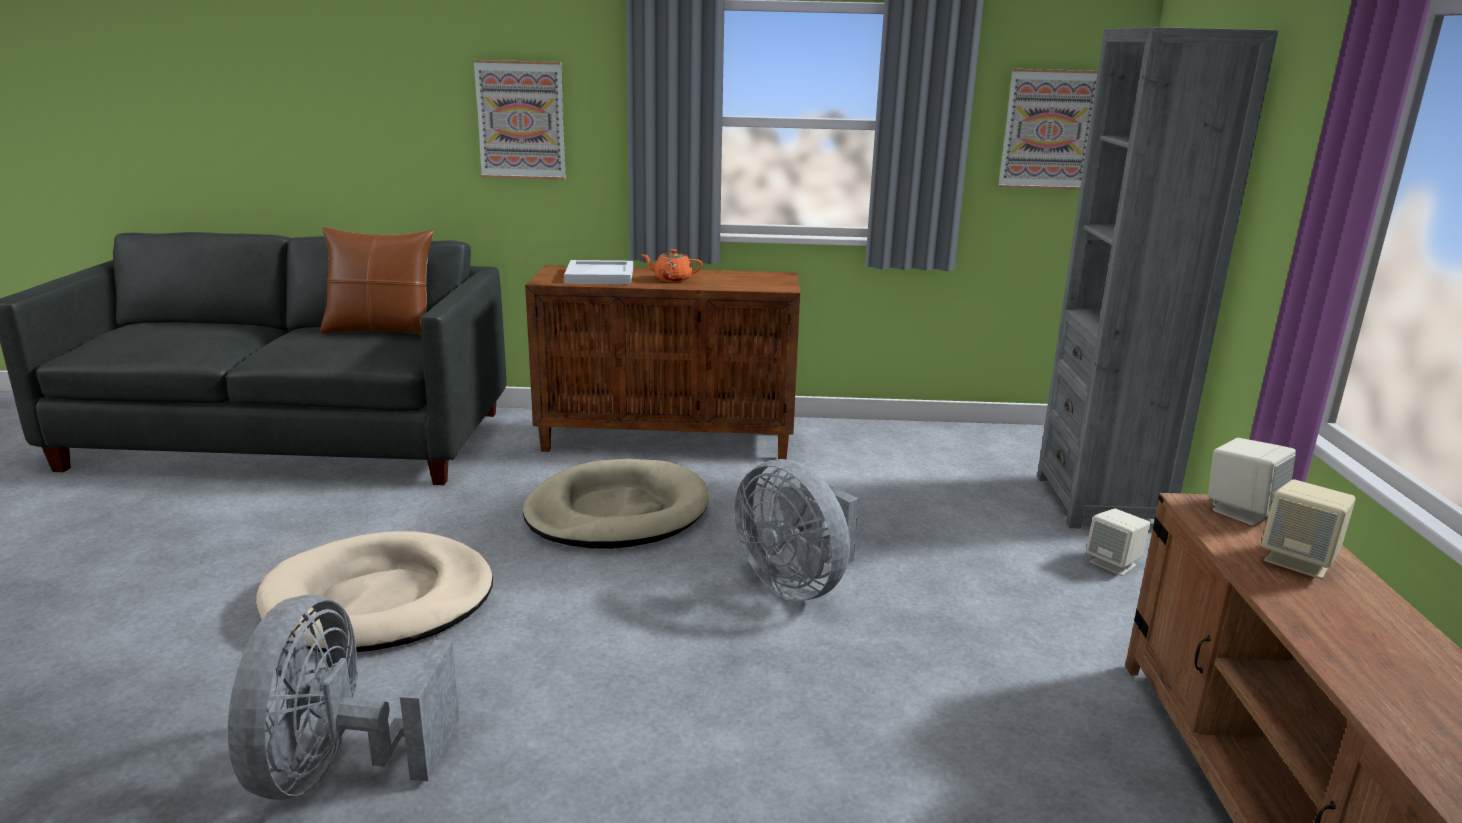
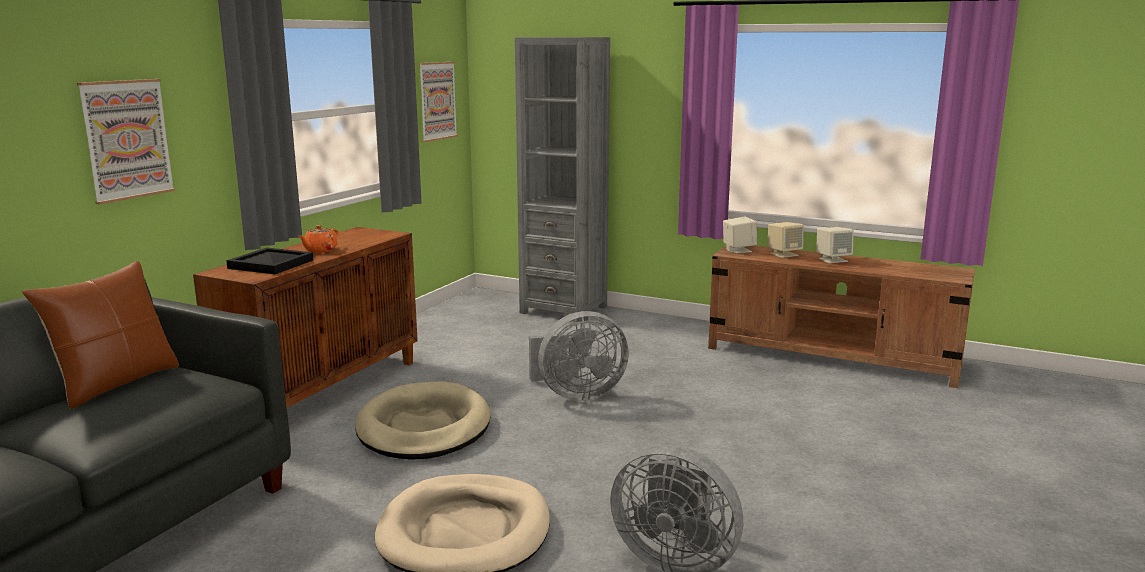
camera: 65 degrees left, 5 degrees down
(600, 276) = (272, 264): white tray -> black tray
(1113, 564) = (624, 325): beige speaker -> beige speaker (833, 260)

